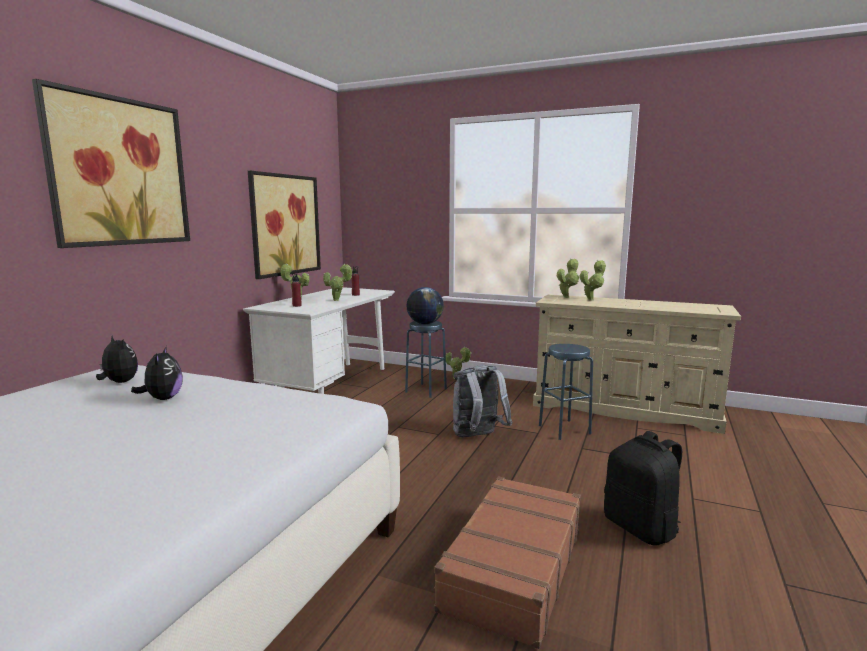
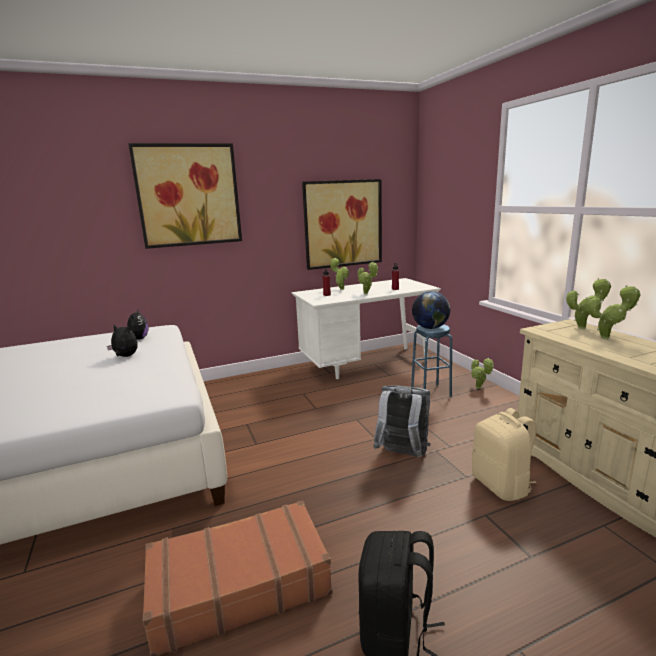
camera: 45 degrees right, 5 degrees up
(163, 398) = (125, 356): plush toy -> plush toy turned 105 degrees counterclockwise
(564, 429) = (502, 485): blue stool -> beige backpack

